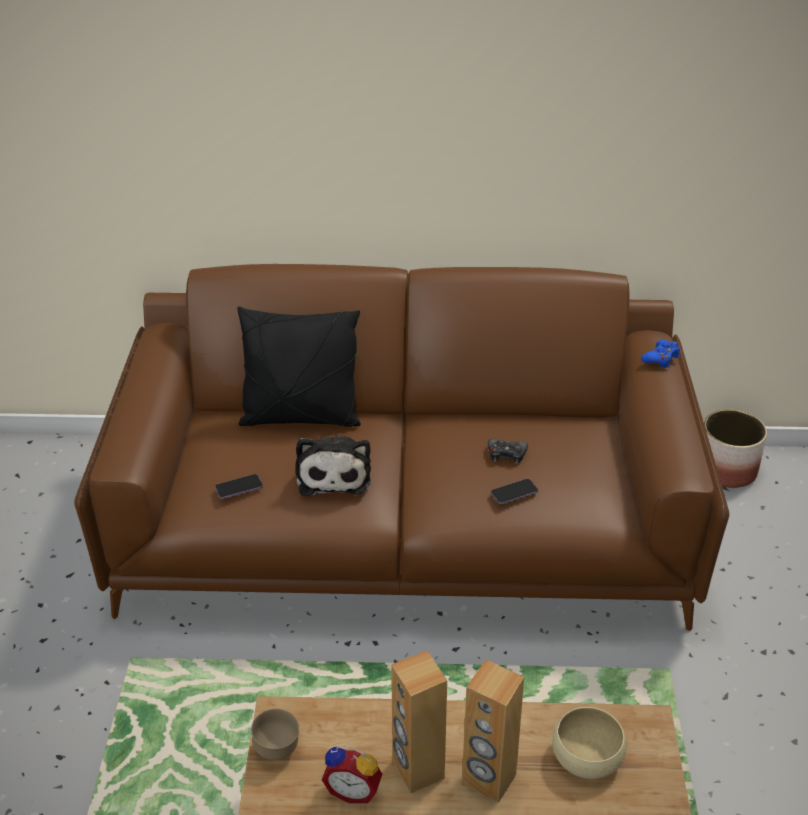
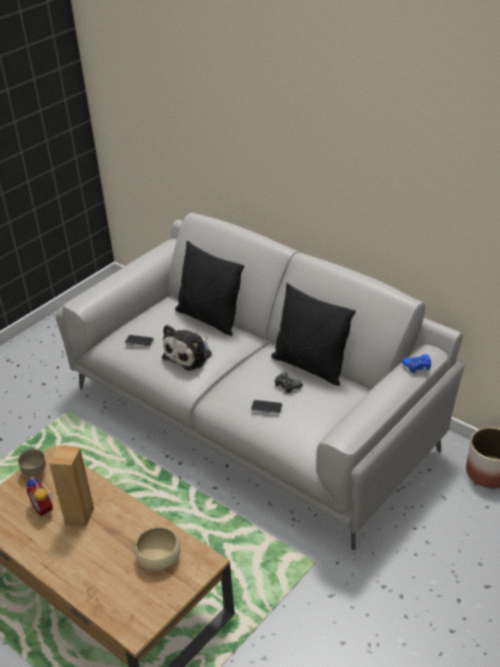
camera: 40 degrees right, 0 degrees up
(406, 531) = (256, 414): brown sofa -> grey sofa
(488, 779) = (103, 539): brown speaker -> none
(501, 421) = (310, 366): none -> black pillow

